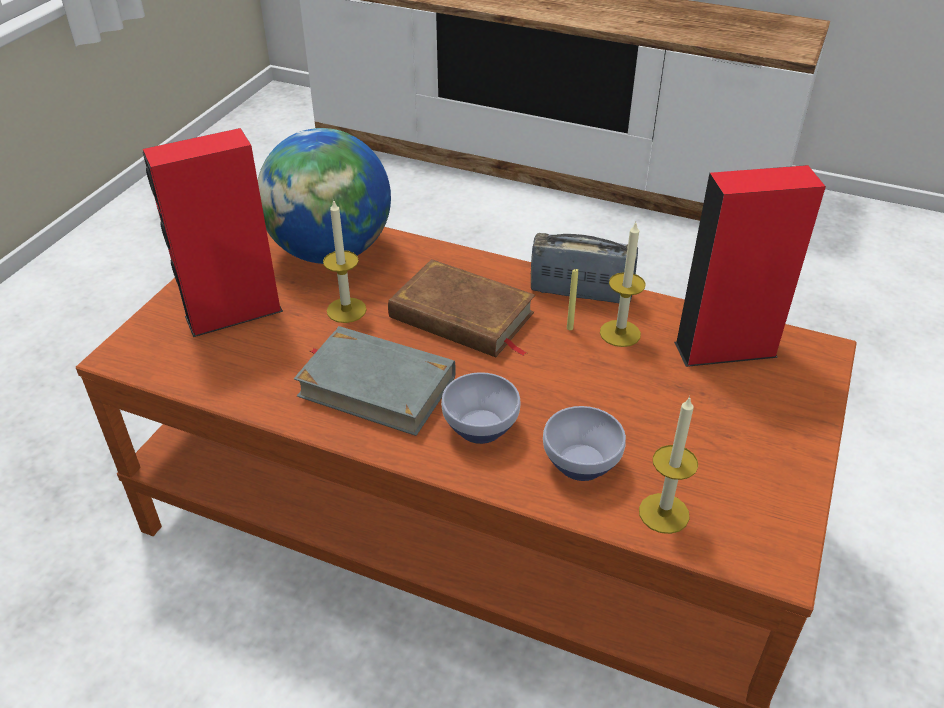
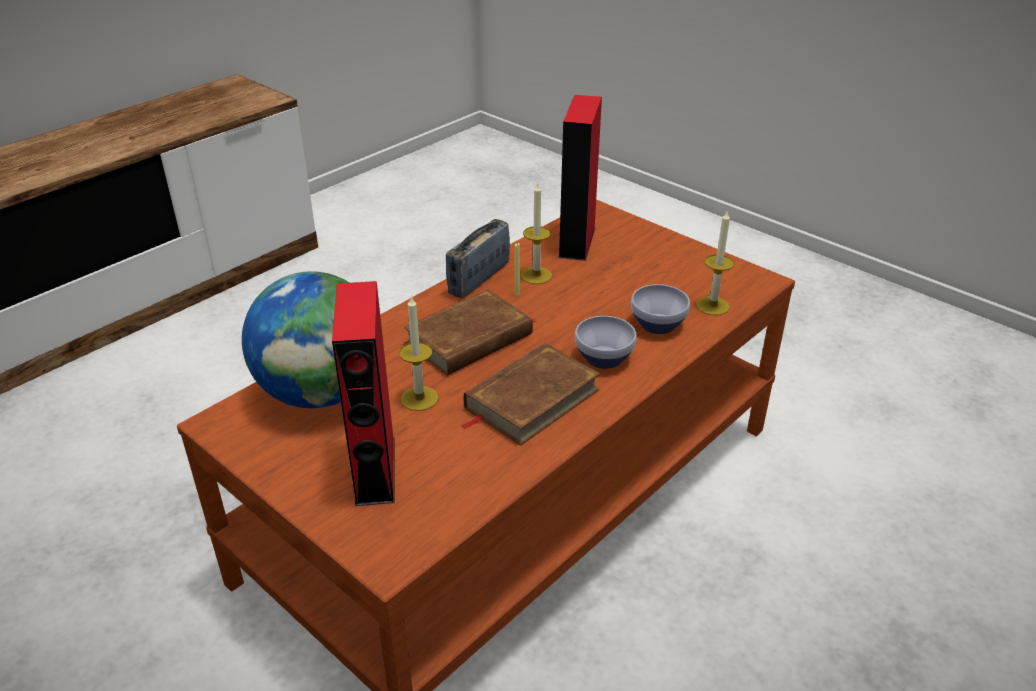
camera: 70 degrees left, 5 degrees down
(376, 386) = (531, 399): grey book -> brown book

